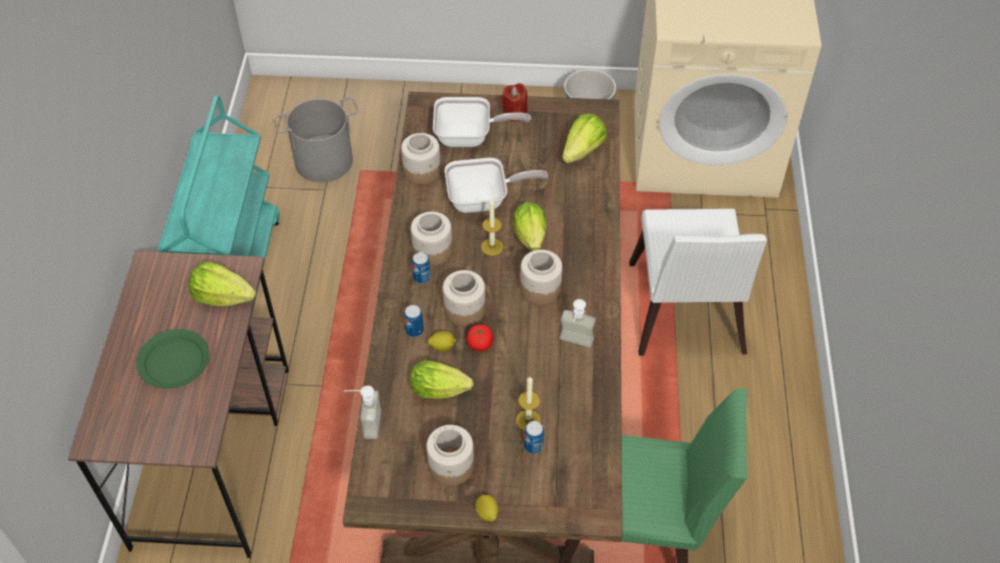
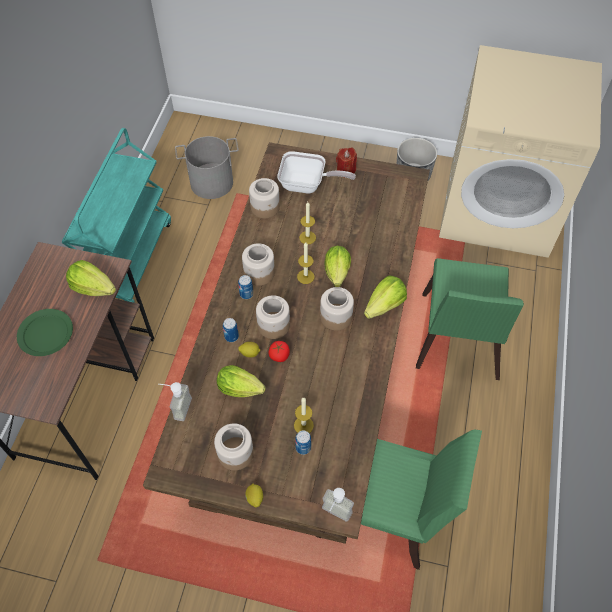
camera: 10 degrees right, 5 degrees up
(484, 200) = (307, 237): frying pan -> candle
(574, 344) = (353, 367): soap dispenser -> soap dispenser (334, 515)
(582, 151) = (392, 208): lettuce -> lettuce (384, 306)
(684, 316) = (456, 342): white chair -> green chair

